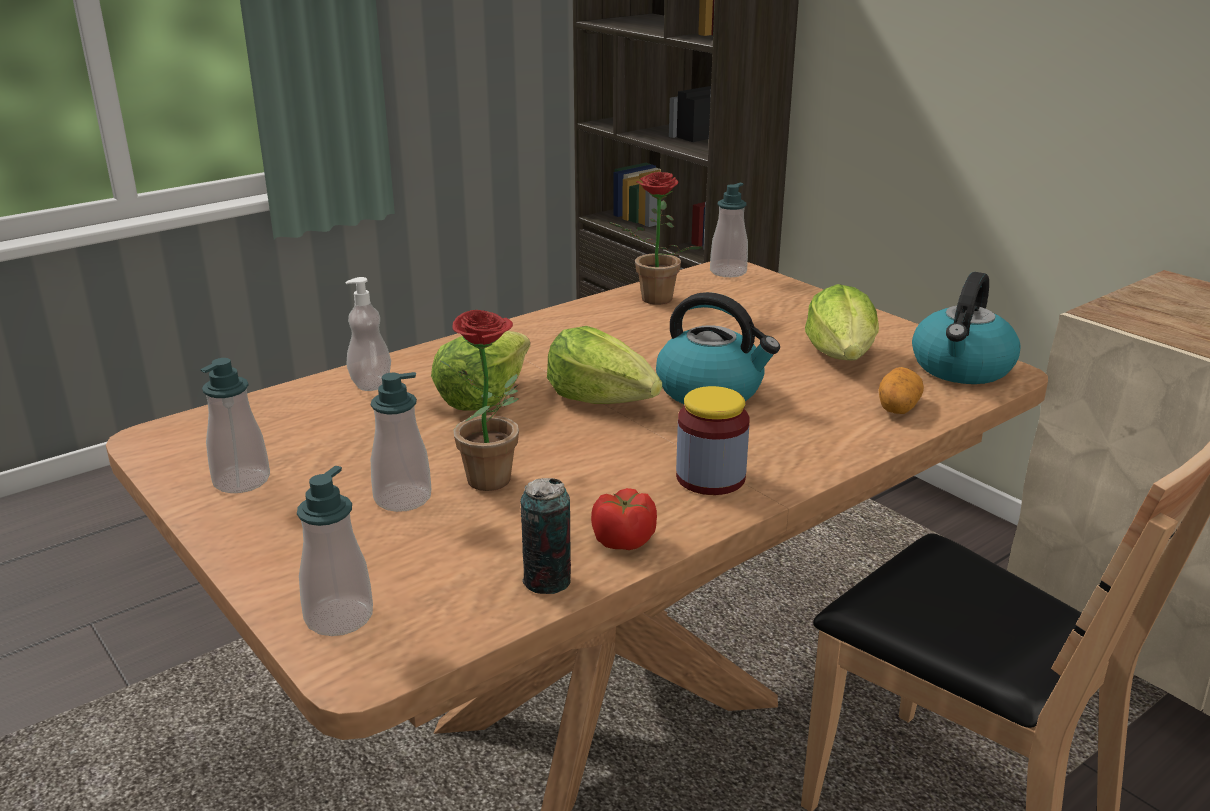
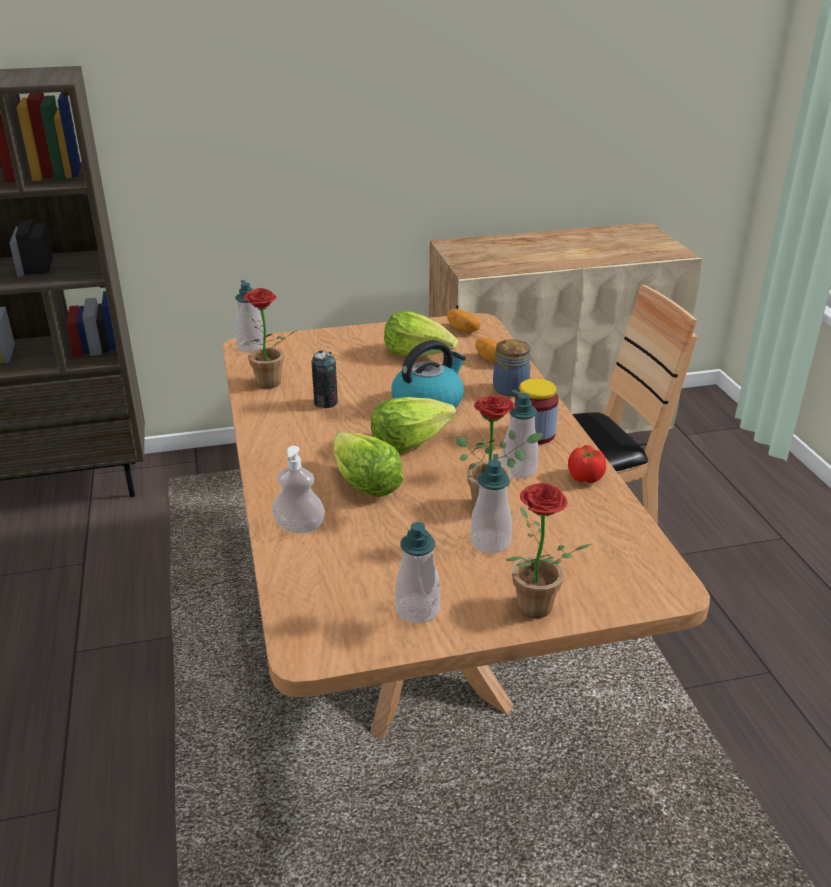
camera: 65 degrees left, 5 degrees up
(262, 558) = (534, 612): none -> potted plant
(339, 617) = (618, 589): soap dispenser -> soap dispenser (518, 469)
(547, 581) = (613, 510): can -> can (326, 403)
(826, 437) = (512, 389): none -> jar
(962, 368) = (463, 329): kettle -> potato

